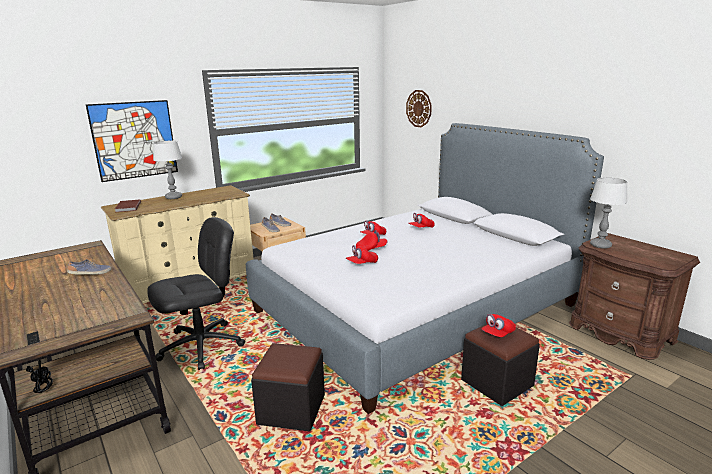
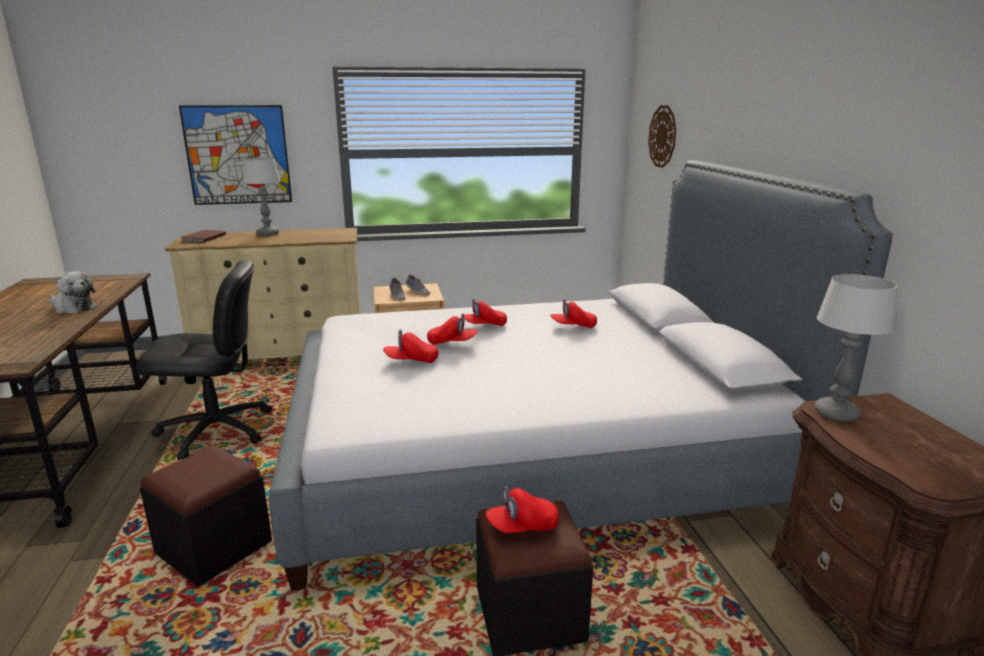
camera: 25 degrees right, 0 degrees up
(91, 274) = (73, 308): shoe -> plush toy

